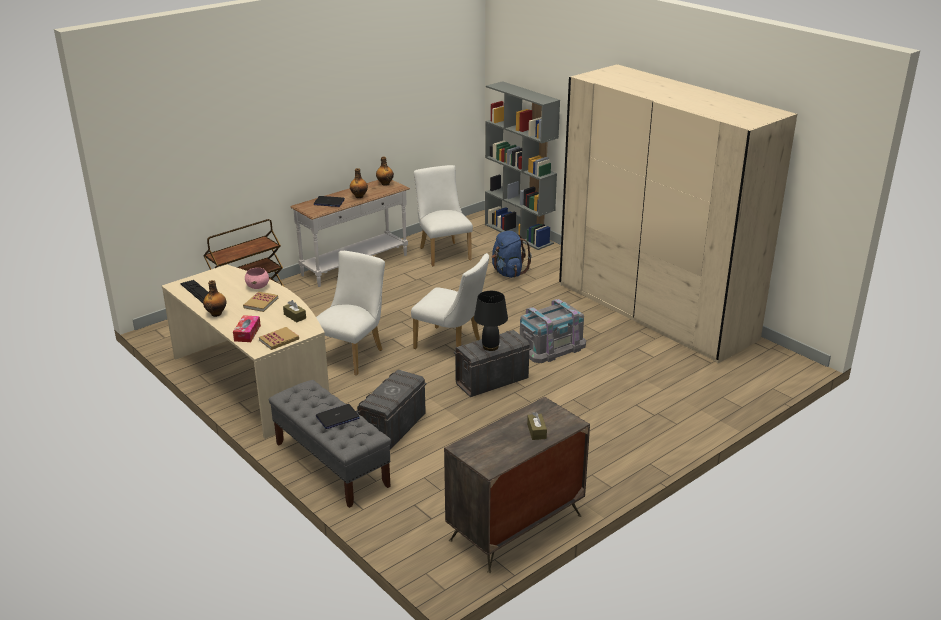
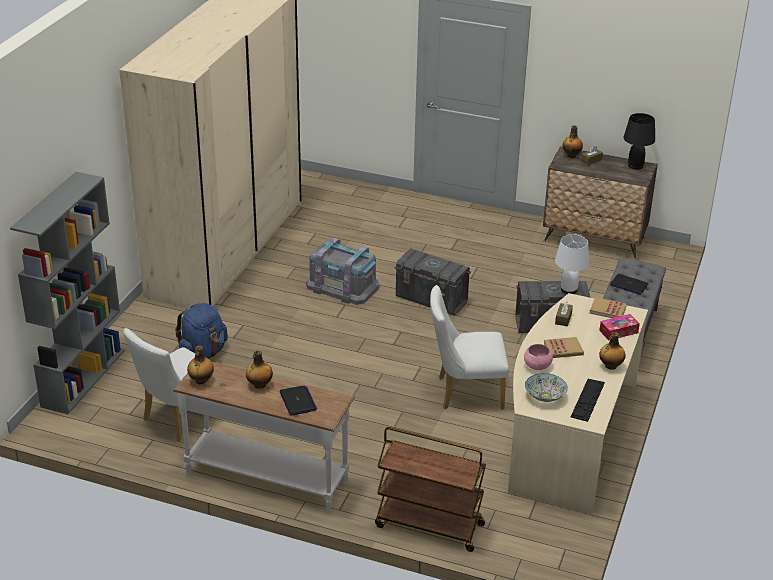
camera: 120 degrees left, 5 degrees up
(225, 279) = (545, 396): none -> bowl
(381, 396) = (568, 289): none -> white table lamp
(452, 345) = (391, 340): white chair -> none
(490, 346) = (438, 262): black table lamp -> black table lamp (635, 166)
(560, 422) = (571, 155): none -> bottle

